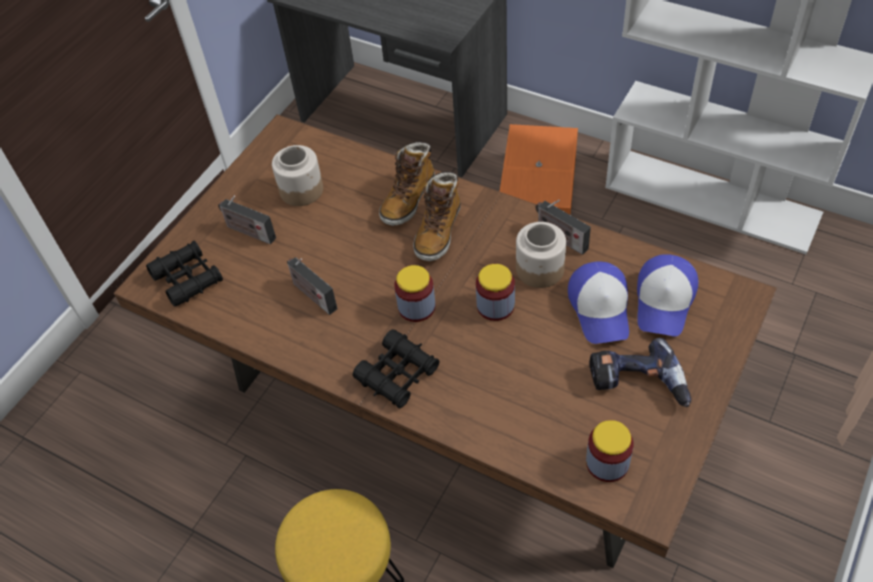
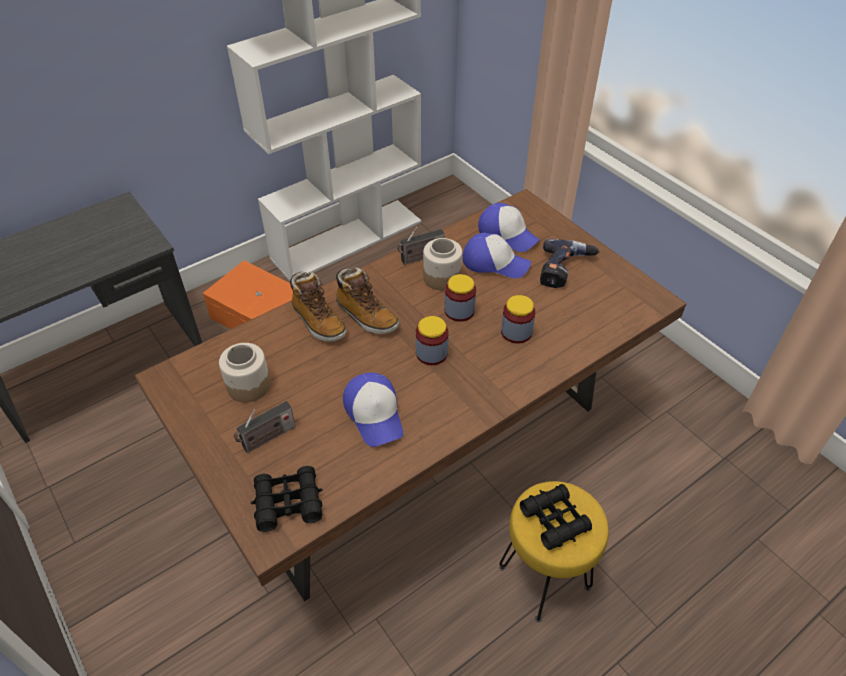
camera: 70 degrees left, 5 degrees down
(312, 295) = (375, 414): radio -> cap
(398, 374) = (489, 385): black binoculars -> black binoculars (554, 520)
(607, 463) = (617, 305): jar -> jar (516, 332)

